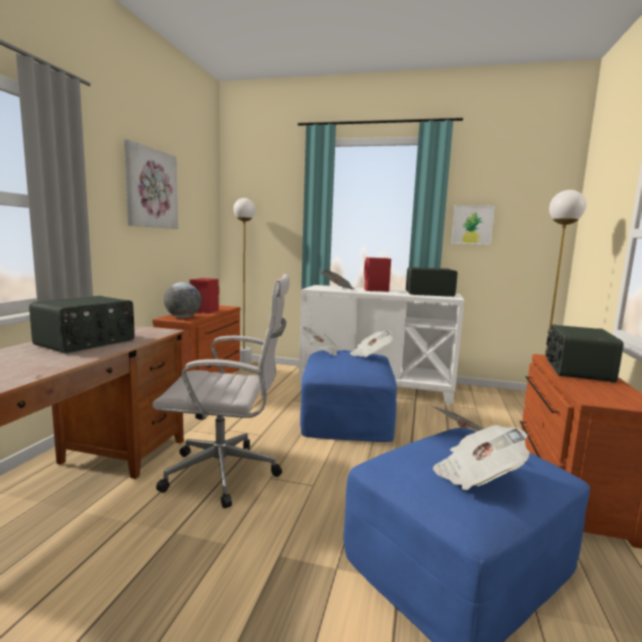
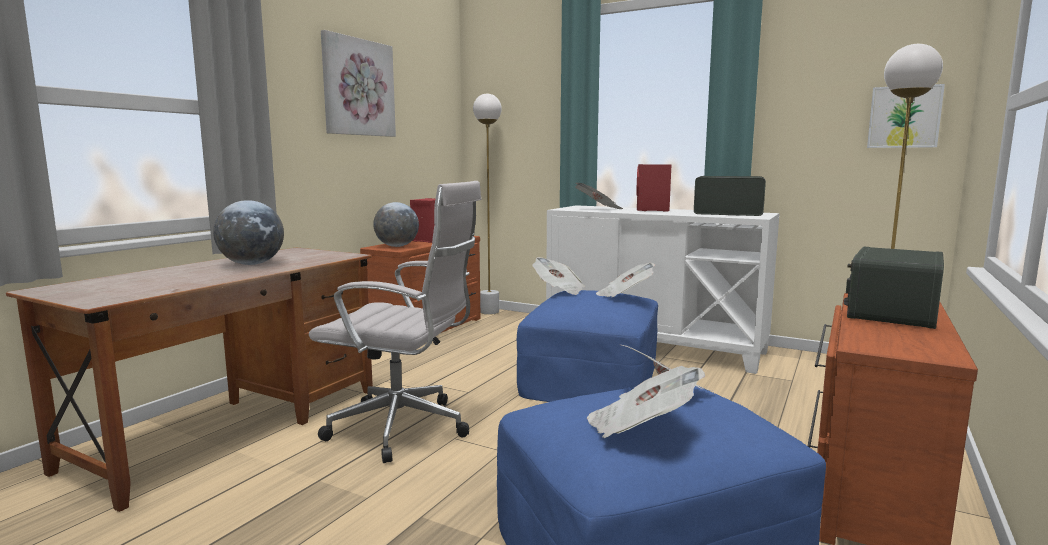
camera: 15 degrees right, 0 degrees up
(87, 343) = (252, 264): radio -> globe
(472, 225) = (800, 110): picture -> picture (904, 117)

